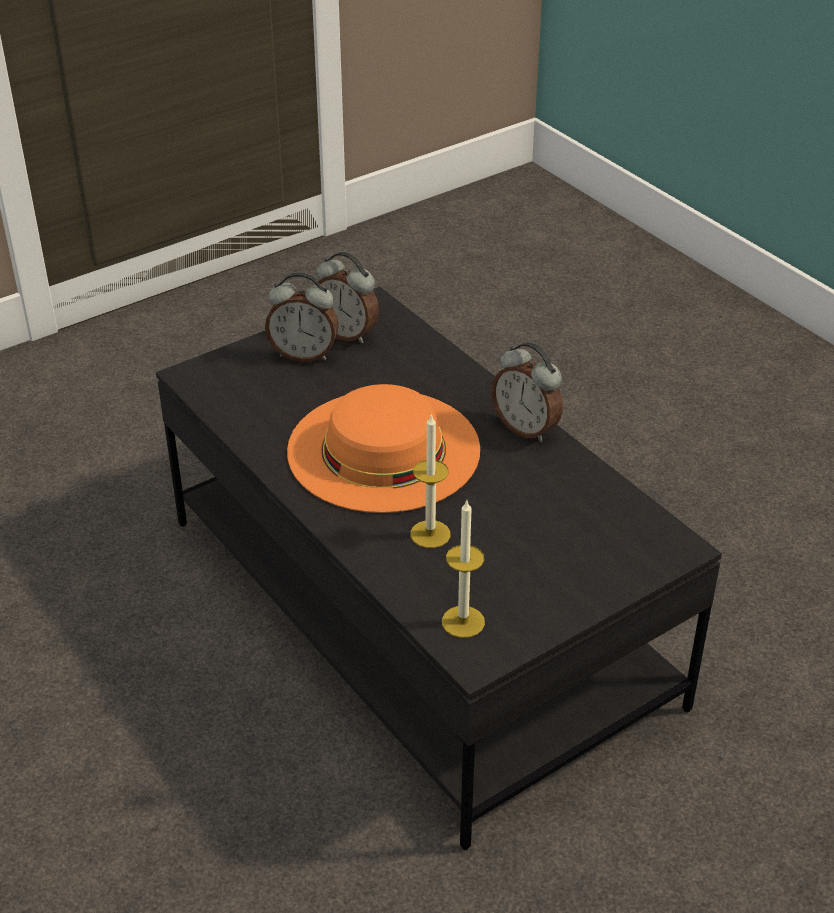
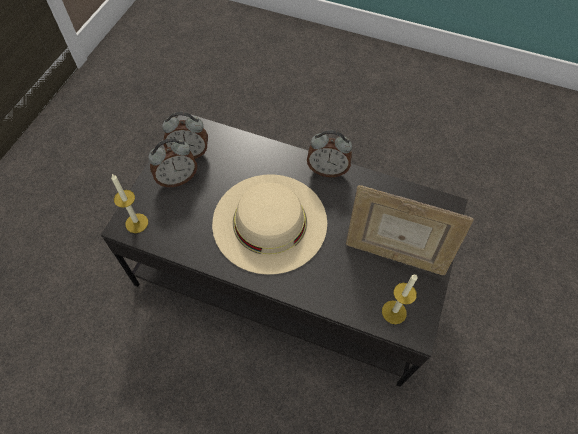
camera: 35 degrees left, 20 degrees up
(383, 449) = (269, 222): orange hat -> beige hat
(430, 534) = (335, 265): candle -> candle (136, 223)
(529, 562) = (393, 254): none -> picture frame

